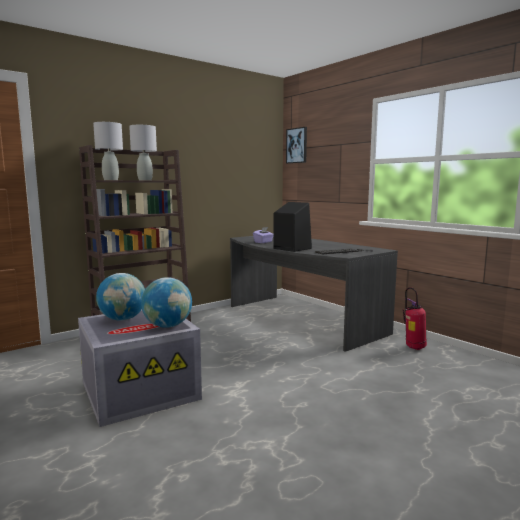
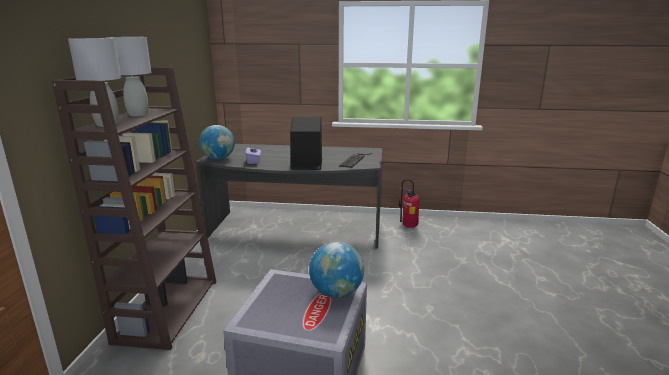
camera: 45 degrees left, 10 degrees up
(122, 319) = (276, 307): globe -> globe (218, 158)
(297, 145) = (235, 40): picture -> none

